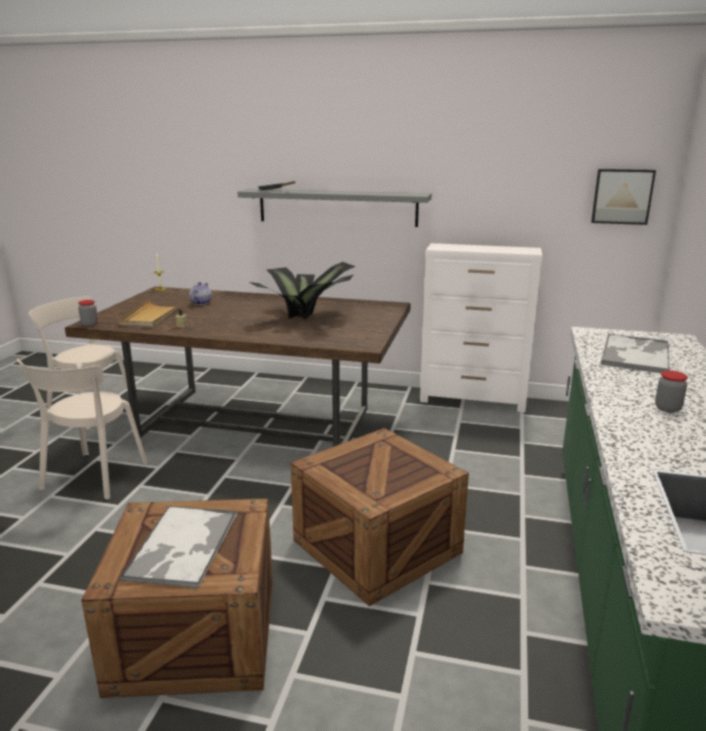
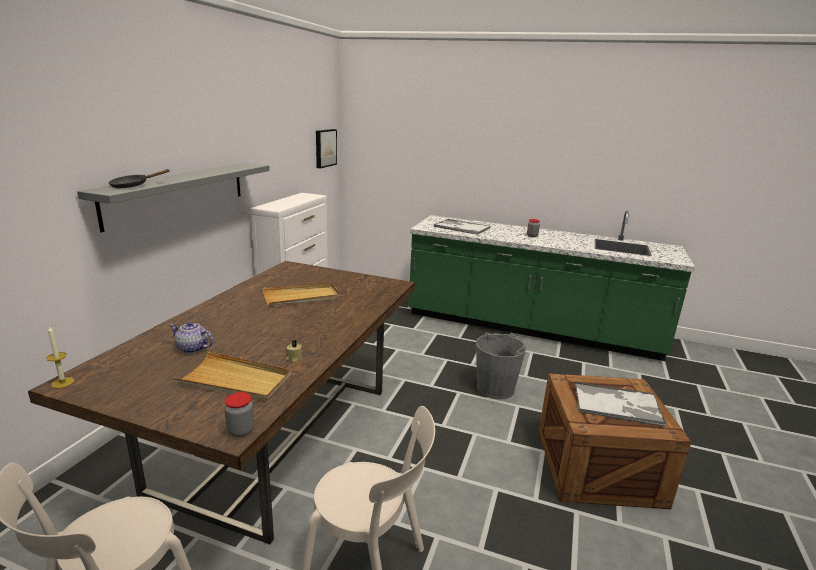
camera: 85 degrees left, 0 degrees up
(307, 316) = (302, 297): potted plant -> beige tray
(376, 548) = (495, 388): crate -> grey bucket

